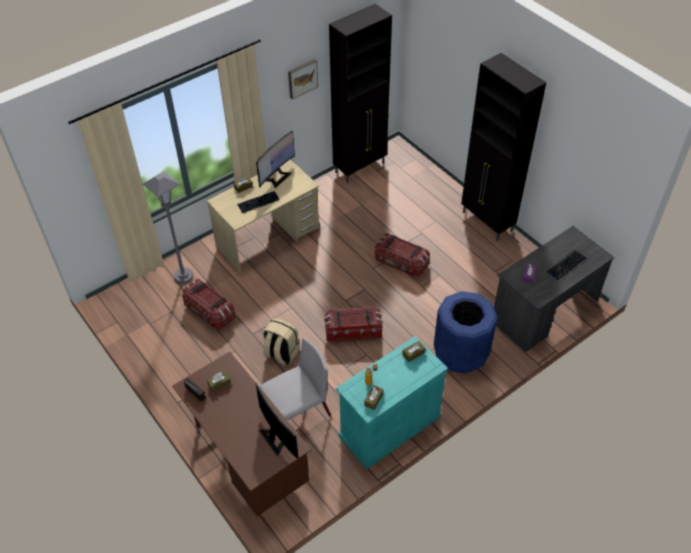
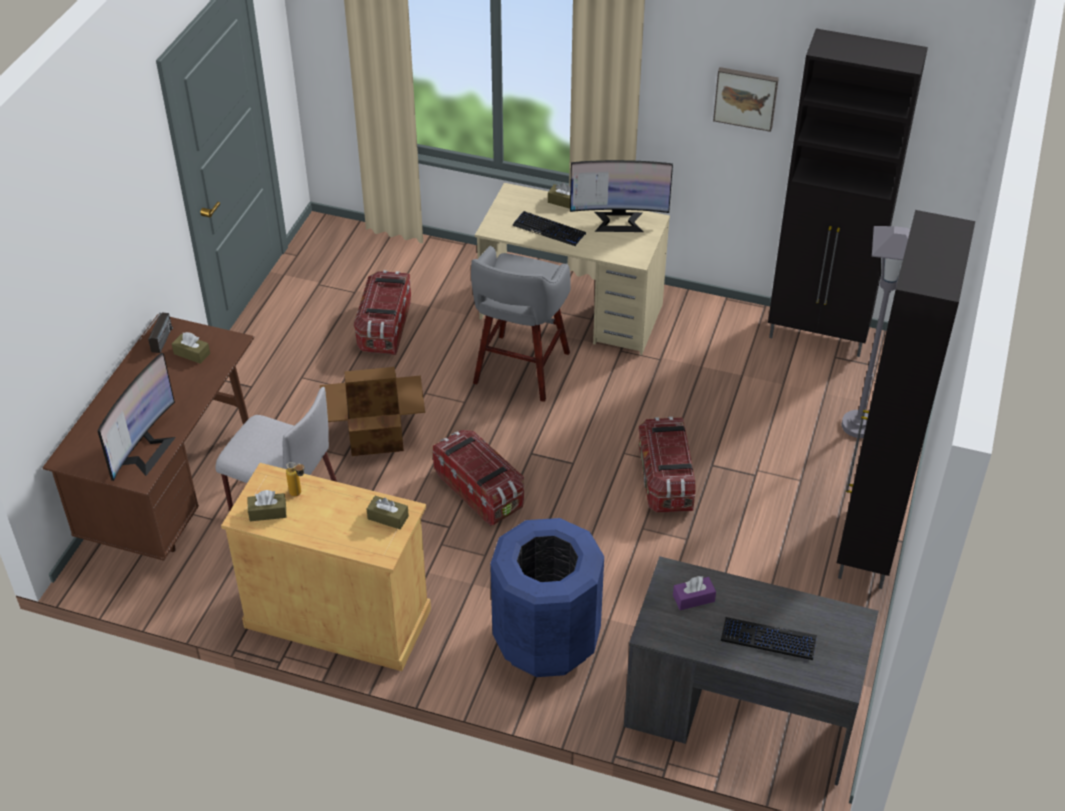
camera: 55 degrees right, 5 degrees down
(183, 276) = (424, 270): grey floor lamp -> grey floor lamp (858, 425)
(281, 353) = (374, 434): beige backpack -> cardboard box
(288, 276) = (520, 370): none -> grey stool
(389, 426) = (338, 617): turquoise cabinet -> beige cabinet

